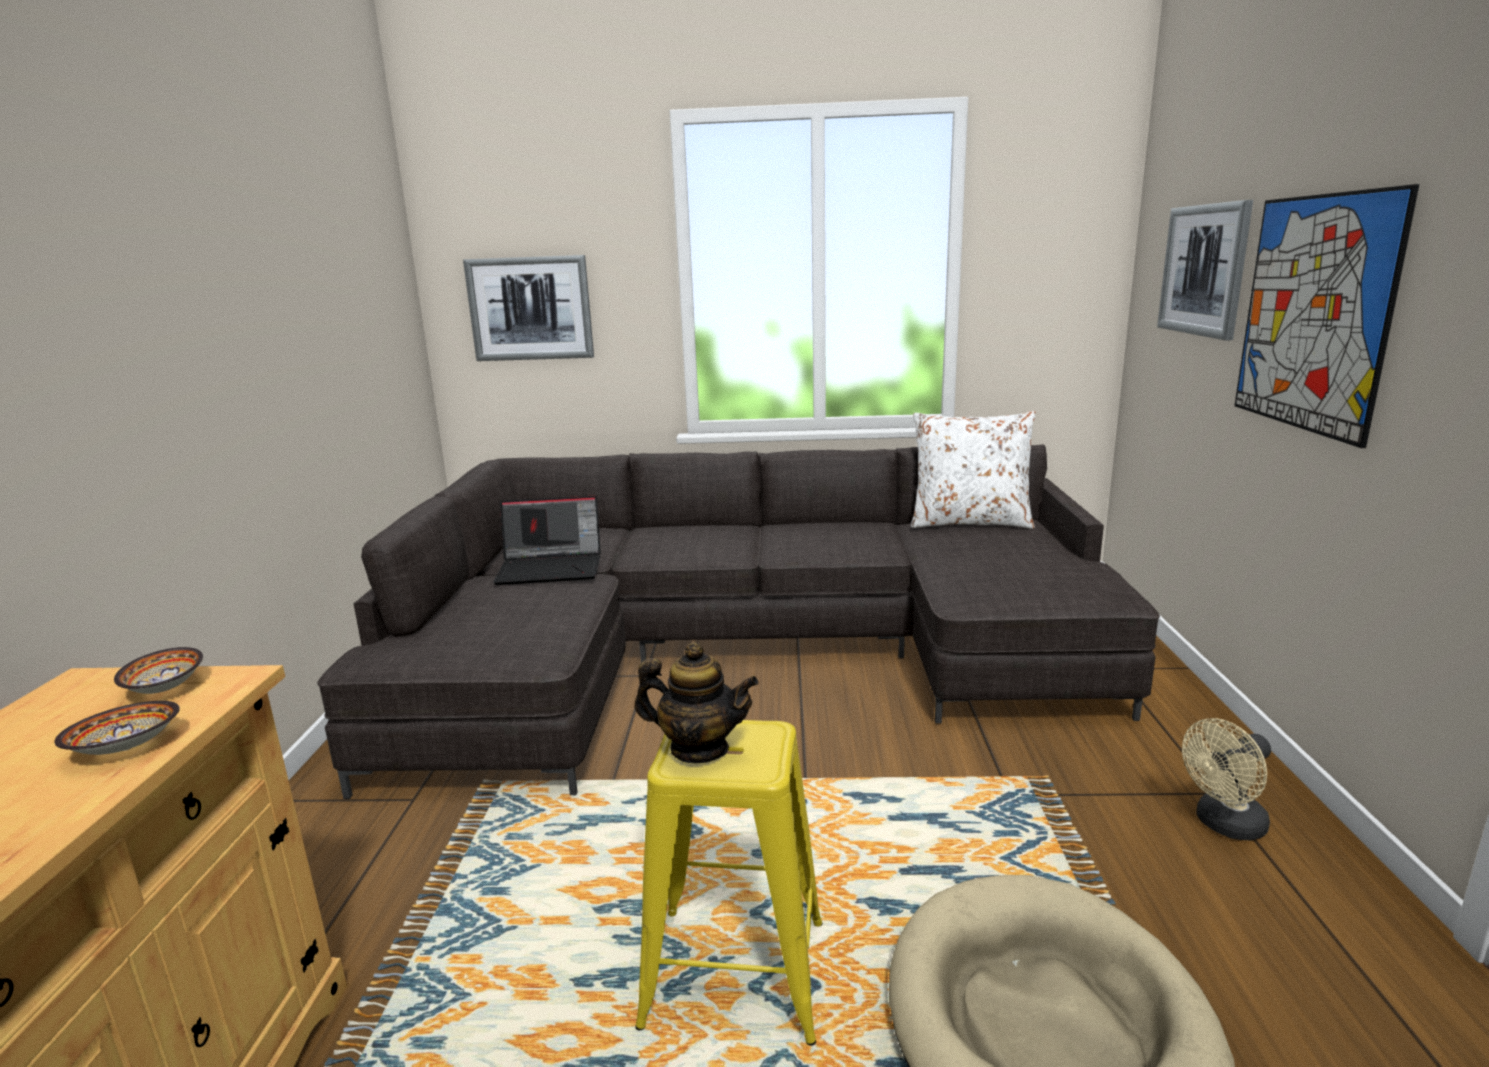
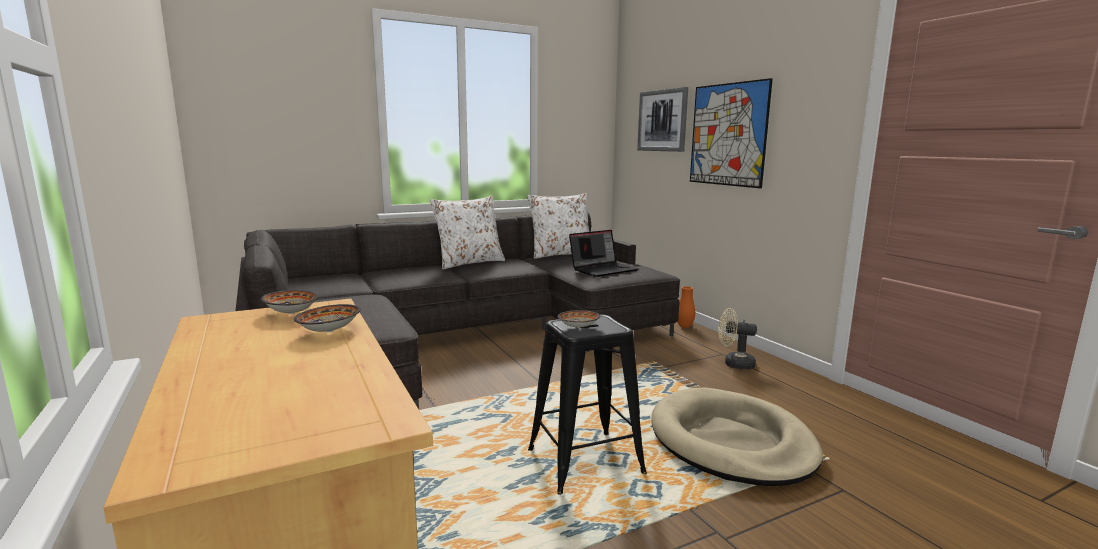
camera: 30 degrees left, 5 degrees down
(530, 308) = (270, 127): picture -> none
(552, 568) = (336, 293): laptop -> laptop (603, 269)
(699, 749) = (577, 327): teapot -> bowl
(735, 973) = (585, 462): yellow stool -> black stool
(796, 526) = (469, 263): none -> white pillow
(1184, 702) = (684, 326): none -> orange vase
(1224, 825) = (734, 363): beige fan -> beige fan turned 75 degrees clockwise

